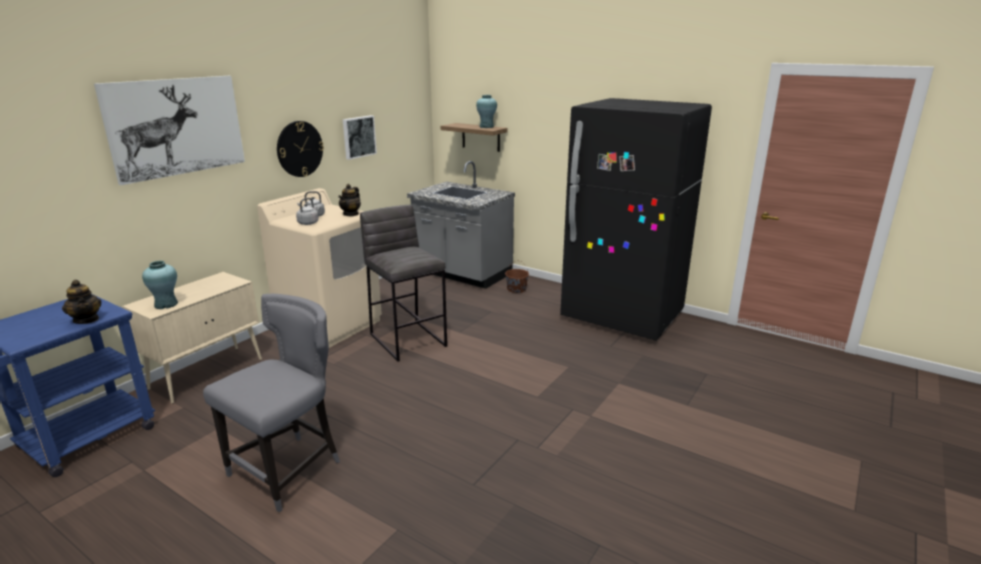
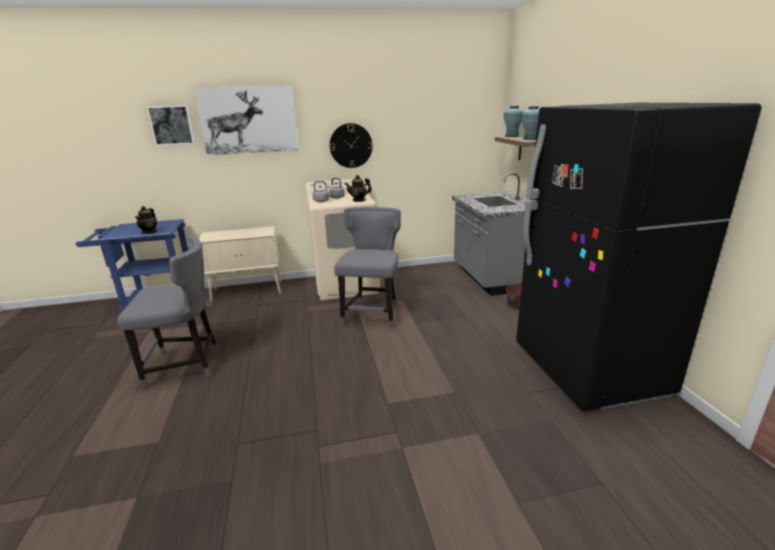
camera: 45 degrees right, 0 degrees up
(166, 304) = (216, 237): turquoise vase -> turquoise vase (512, 136)
(358, 136) = (412, 141): picture -> picture (172, 125)
(408, 339) = (373, 314): grey stool -> grey chair

